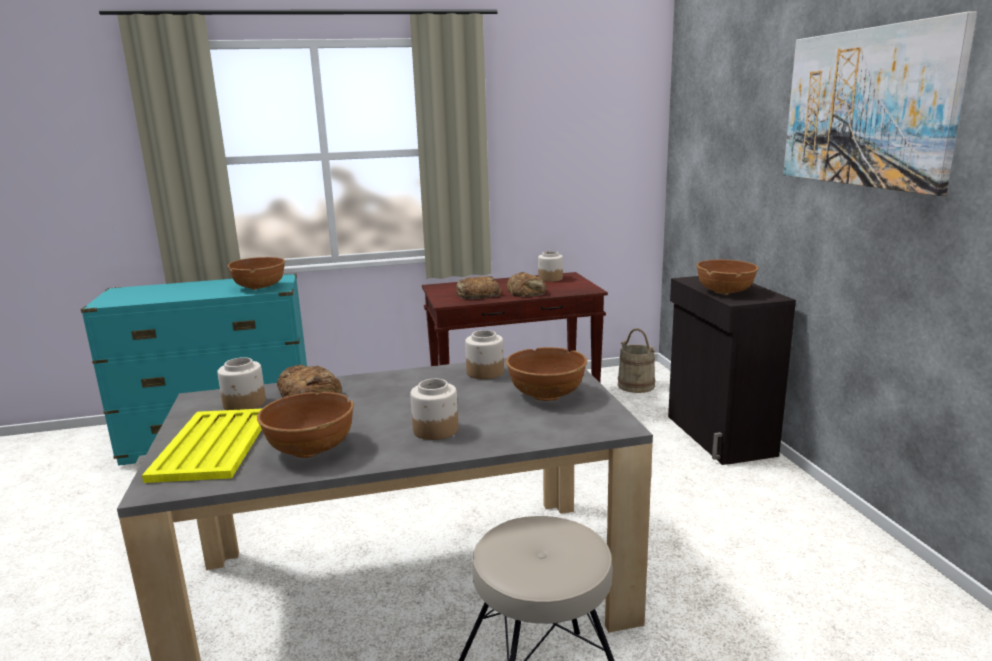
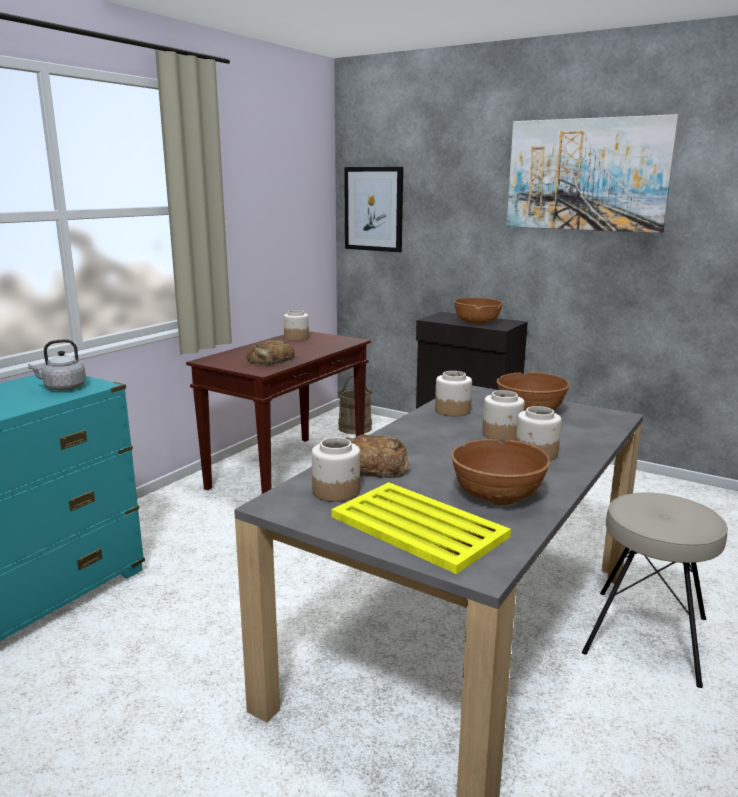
camera: 45 degrees left, 0 degrees up
(260, 287) = (63, 388): brown bowl -> grey kettle
(460, 405) = (502, 434): none -> jar
(527, 291) = (307, 350): bread -> none
(690, 149) = (374, 209): none -> picture

